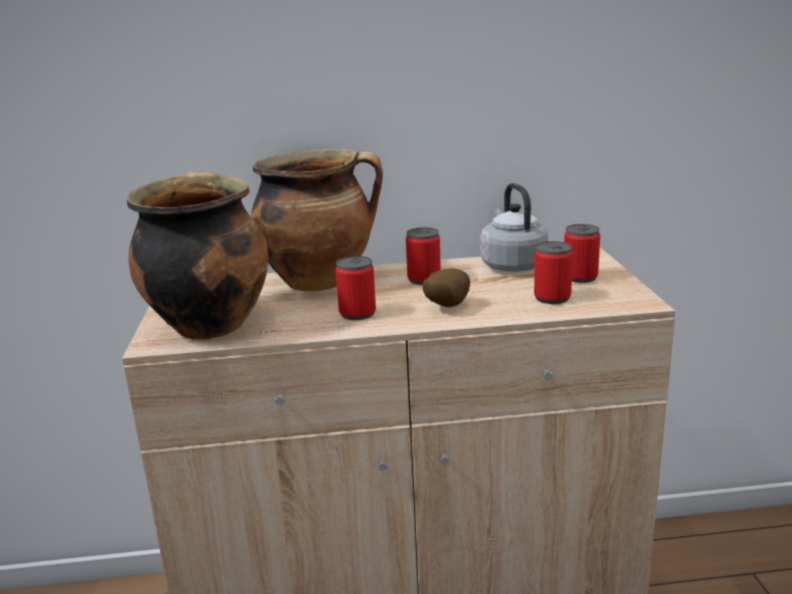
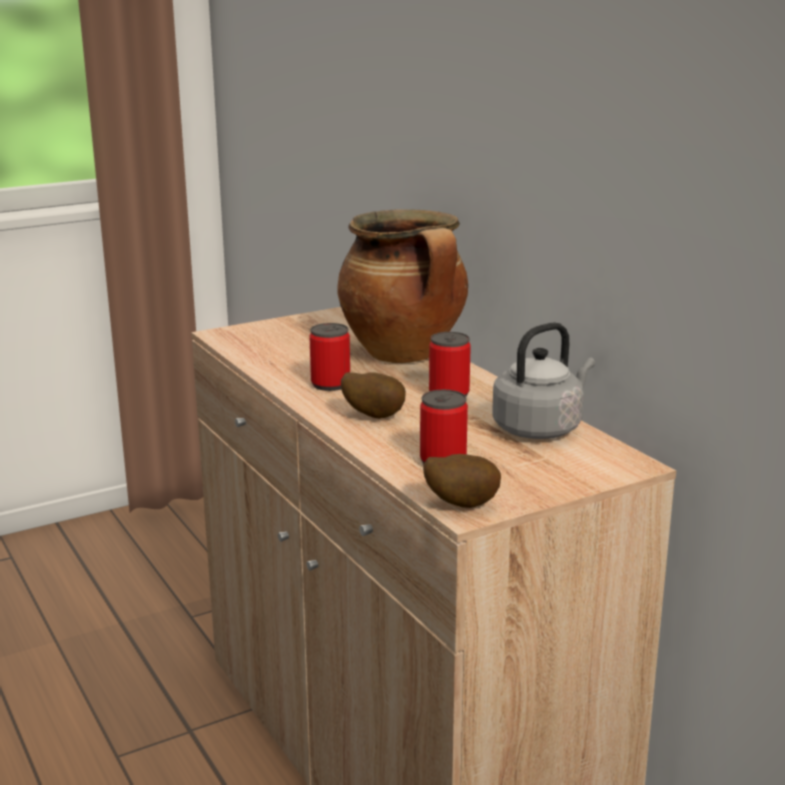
camera: 65 degrees right, 0 degrees up
(209, 324) = (269, 340): cooking pot -> none
(580, 277) = (530, 469): can -> none
(629, 302) = (460, 504): none -> potato

